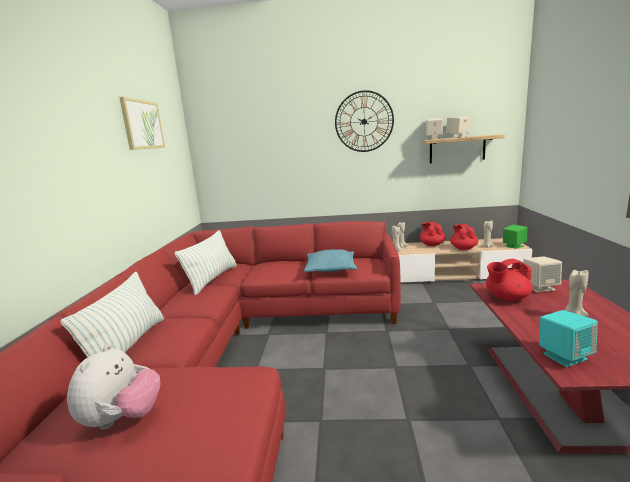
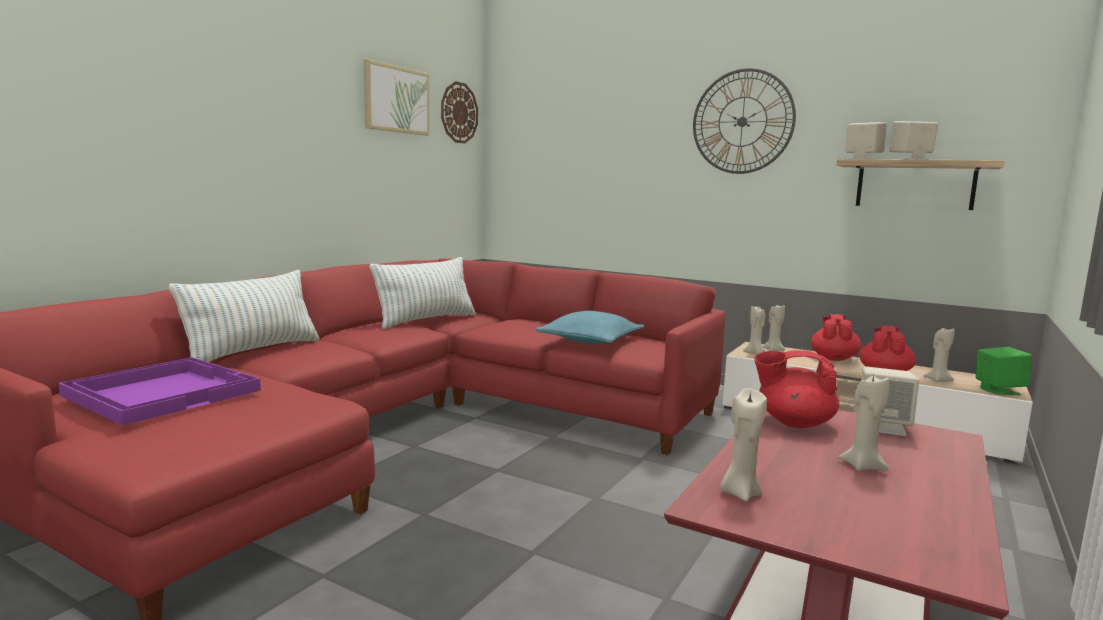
camera: 25 degrees right, 5 degrees down
(122, 419) = (163, 392): plush toy -> purple tray
(174, 128) = (459, 113): none -> wall clock
(564, 356) = (739, 493): turquoise speaker -> beige candle

